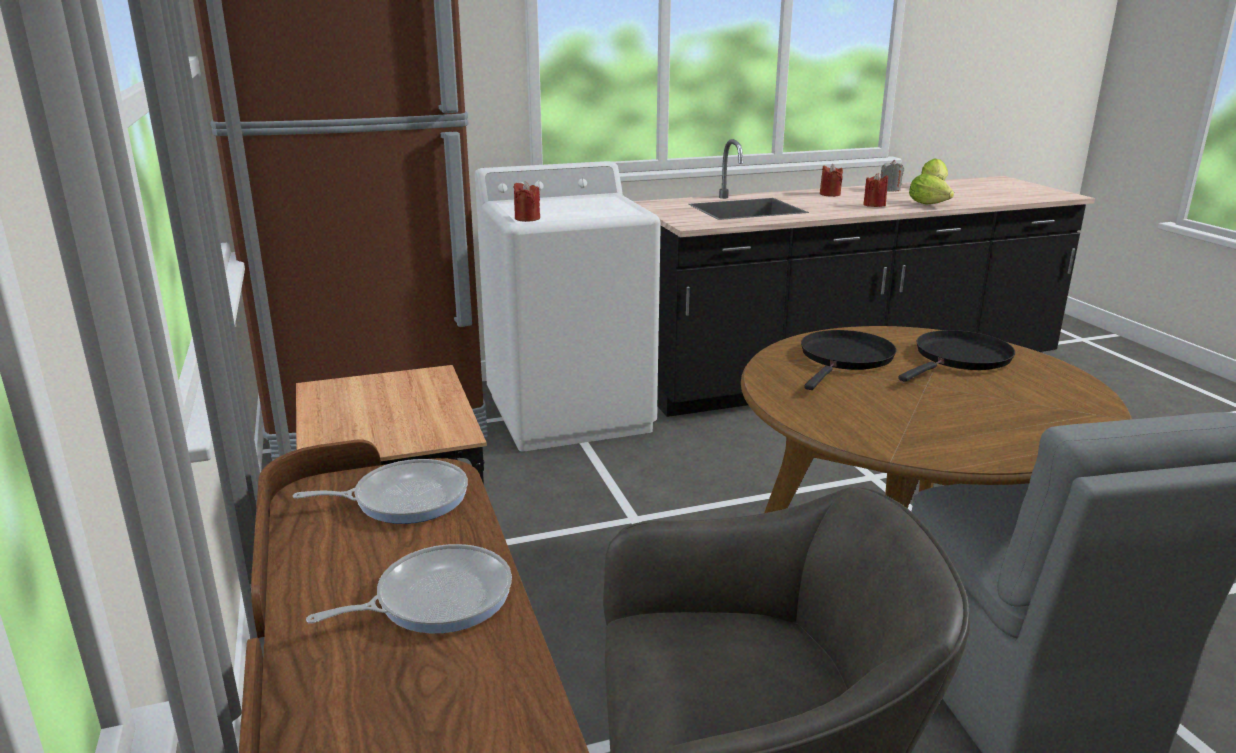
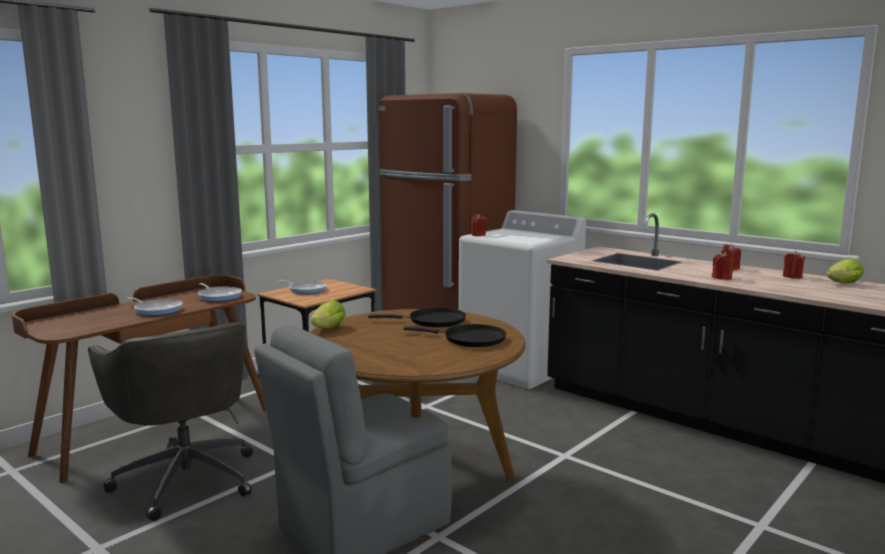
camera: 60 degrees right, 10 degrees down
(357, 417) = (306, 290): none -> frying pan
(890, 190) = (792, 277): grey candle -> red candle
(930, 205) = (765, 287): lettuce -> lettuce (327, 329)

